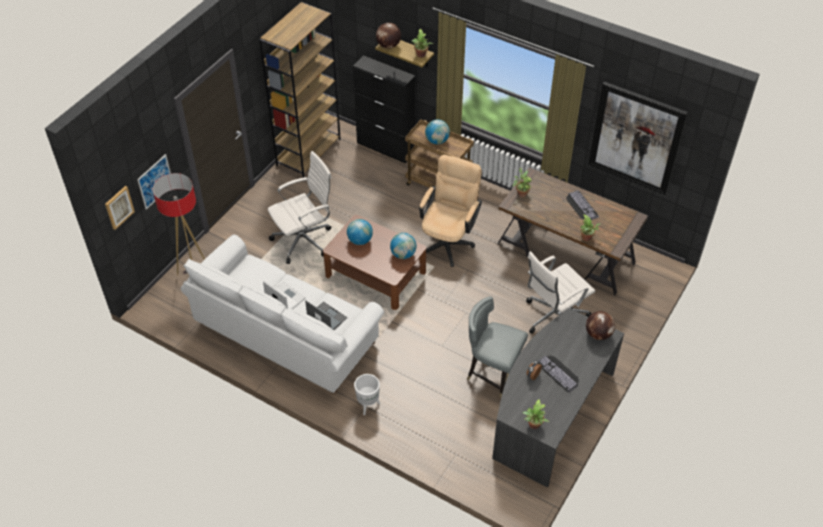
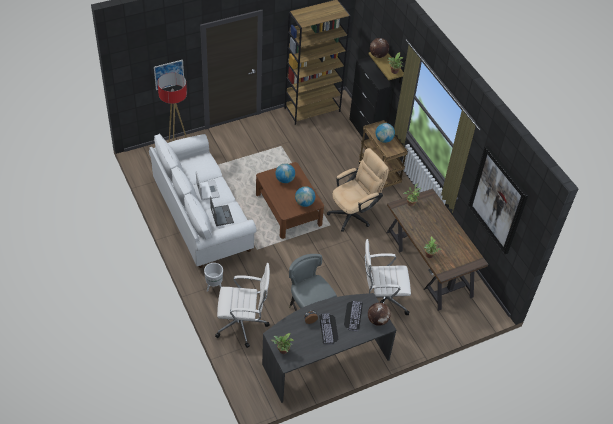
camera: 30 degrees right, 0 degrees up
(119, 207) = (133, 79): picture -> none
(304, 240) = (262, 164): white office chair -> white office chair (243, 324)
(580, 206) = (445, 232): keyboard -> keyboard (352, 315)

